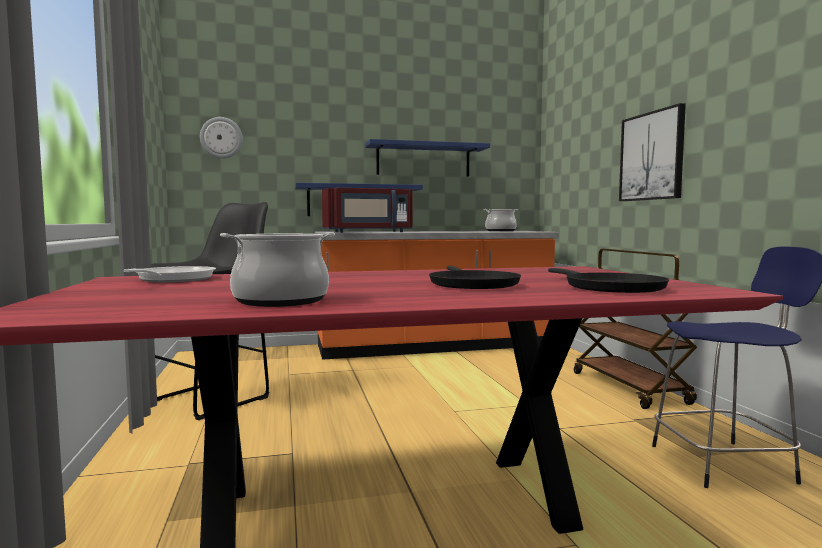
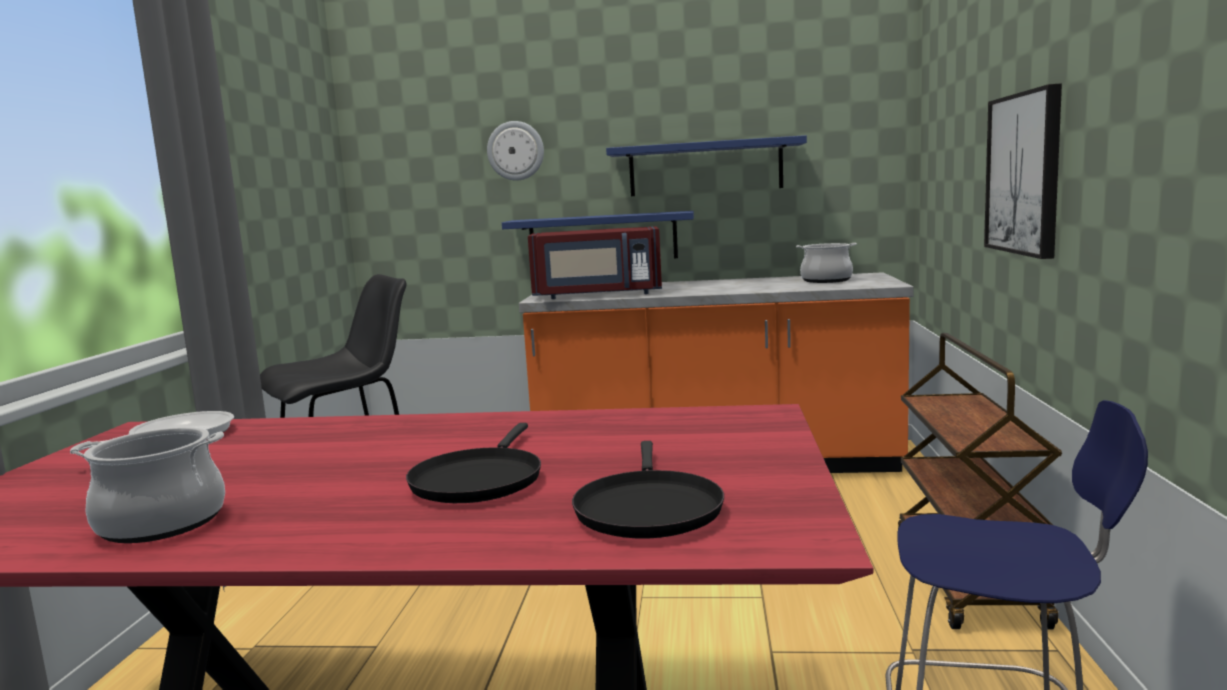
camera: 20 degrees right, 5 degrees up
(221, 138) = (410, 161): wall clock -> wall clock (515, 151)

